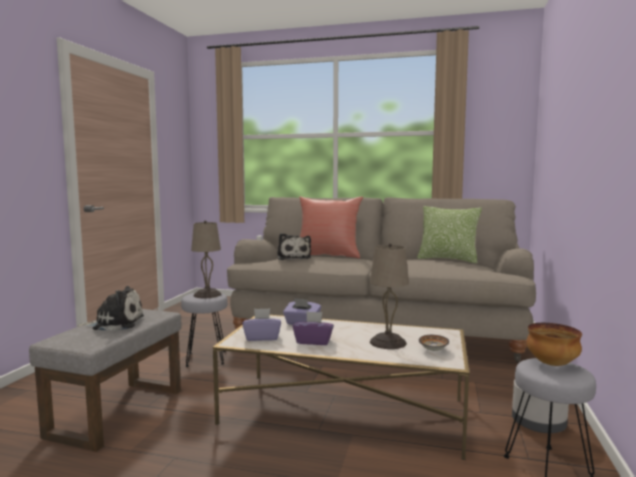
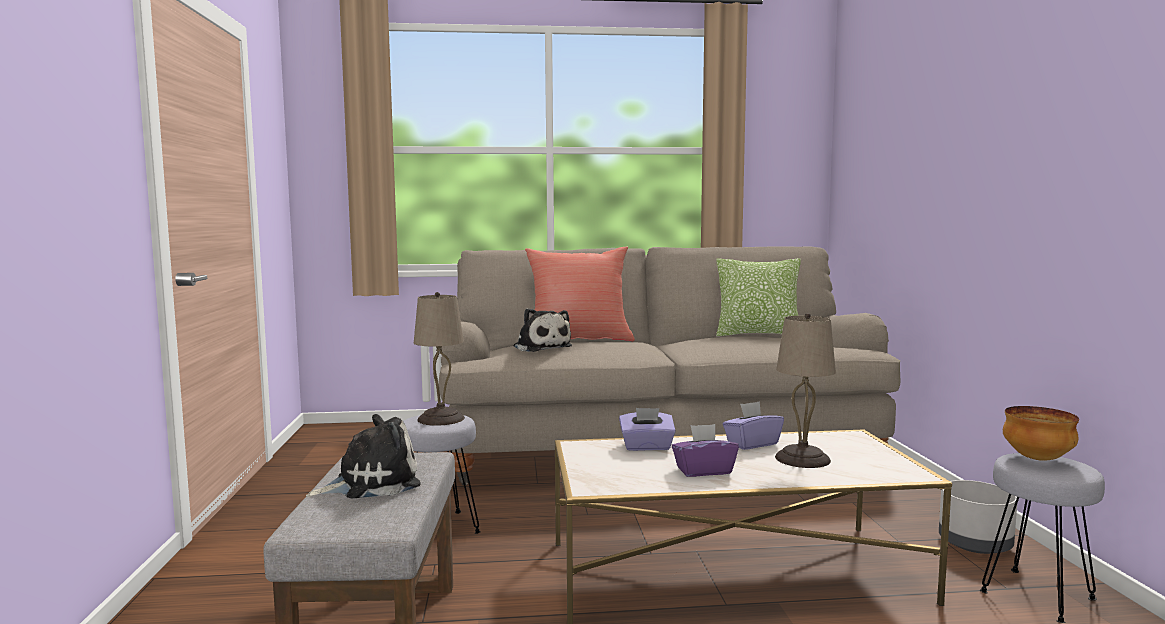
camera: 20 degrees left, 0 degrees up
(262, 337) = (622, 475): purple tissue box -> purple tissue box (752, 444)
(434, 350) = (872, 461): bowl -> none

